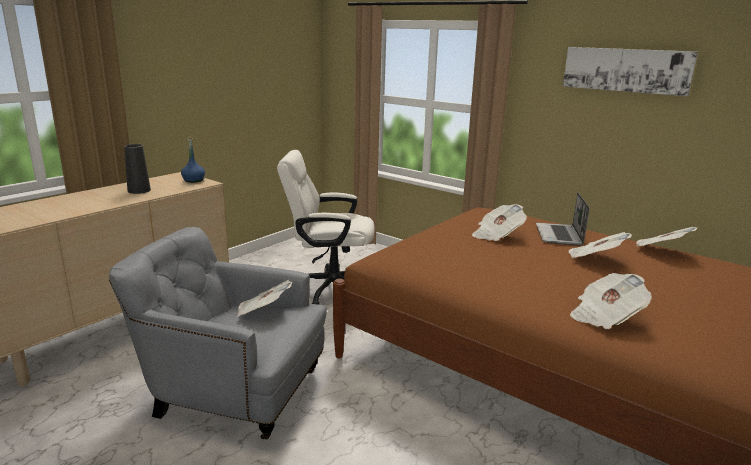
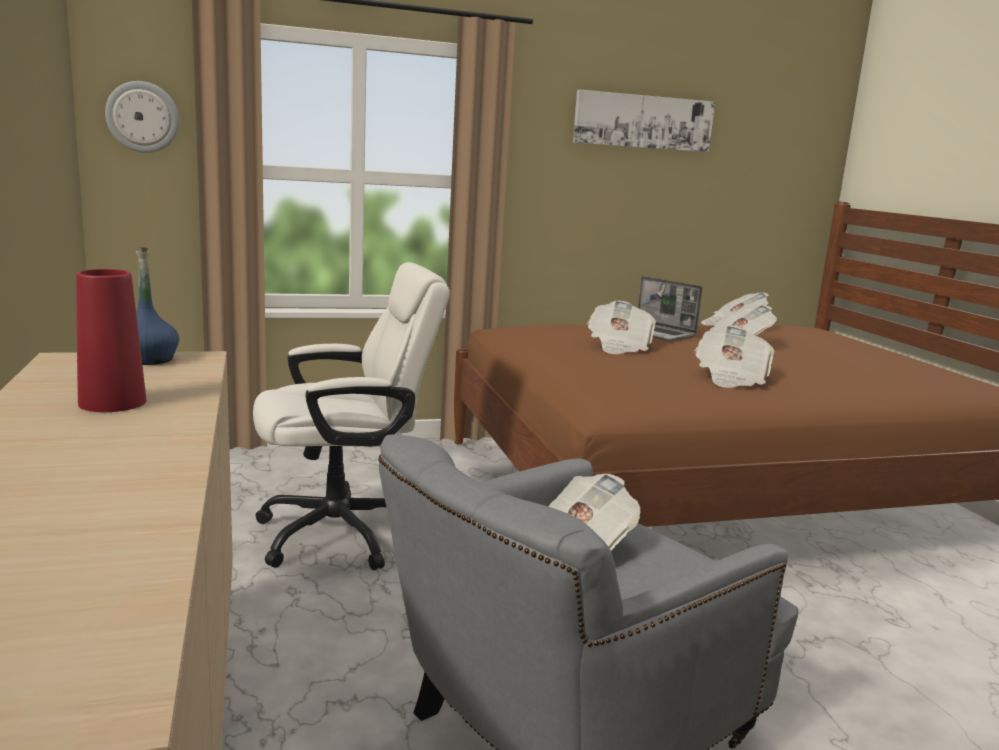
camera: 55 degrees left, 5 degrees down
(139, 190) = (112, 402): black vase -> red vase
(328, 290) = (345, 534): white office chair -> white office chair turned 150 degrees counterclockwise
(343, 71) = (143, 117): none -> wall clock
(605, 317) = (878, 384): newspaper -> newspaper (730, 378)

